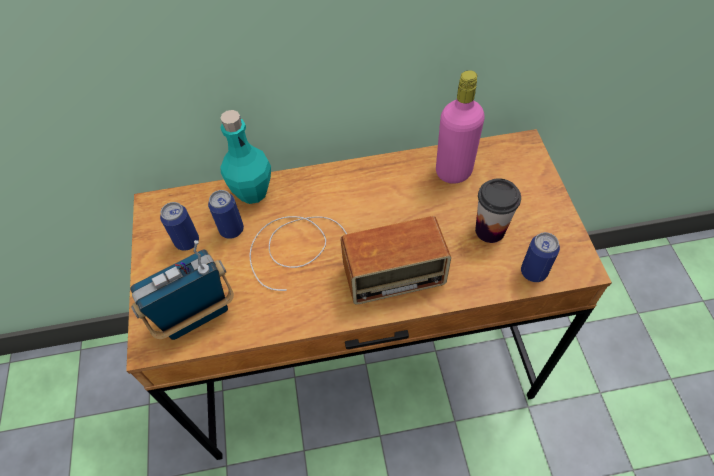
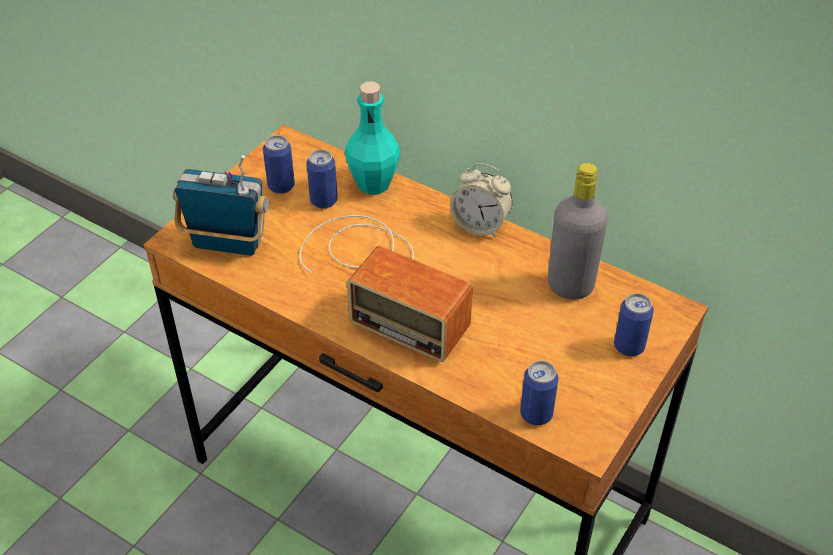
camera: 40 degrees right, 10 degrees down
(356, 171) = (480, 225): none -> alarm clock
(453, 172) = (570, 286): pink bottle -> grey bottle
(490, 230) = (540, 354): cup -> none
(528, 186) = (629, 346): none -> can

